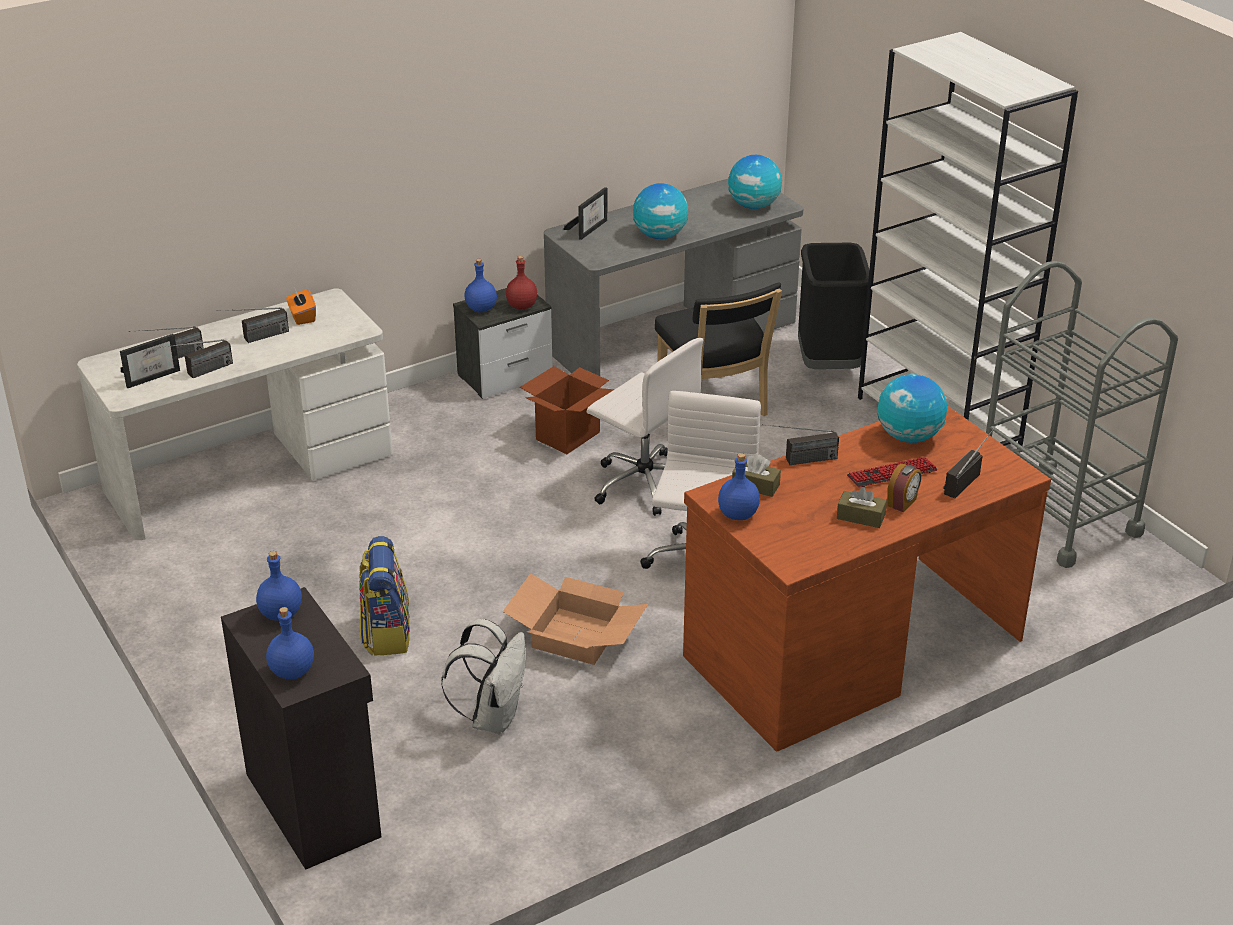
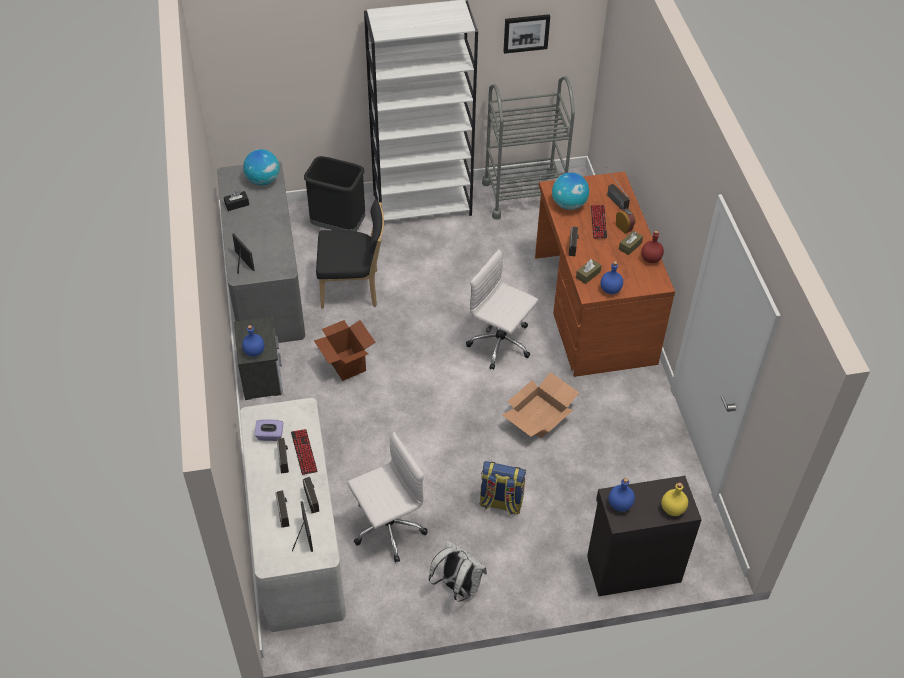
camera: 70 degrees left, 15 degrees up
(285, 346) = (304, 452): none -> keyboard
(291, 671) = (672, 509): blue bottle -> yellow bottle
(302, 317) = (270, 435): orange tissue box -> purple tissue box
(493, 717) = (591, 471): white backpack -> white backpack (458, 587)
(522, 306) = (263, 330): red bottle -> red bottle (650, 258)
(643, 483) = (413, 345): white office chair -> white office chair (387, 528)
(660, 235) = (273, 233): globe -> none
(692, 200) = (237, 204): none -> black tissue box
(1152, 212) = (526, 33): none -> picture

